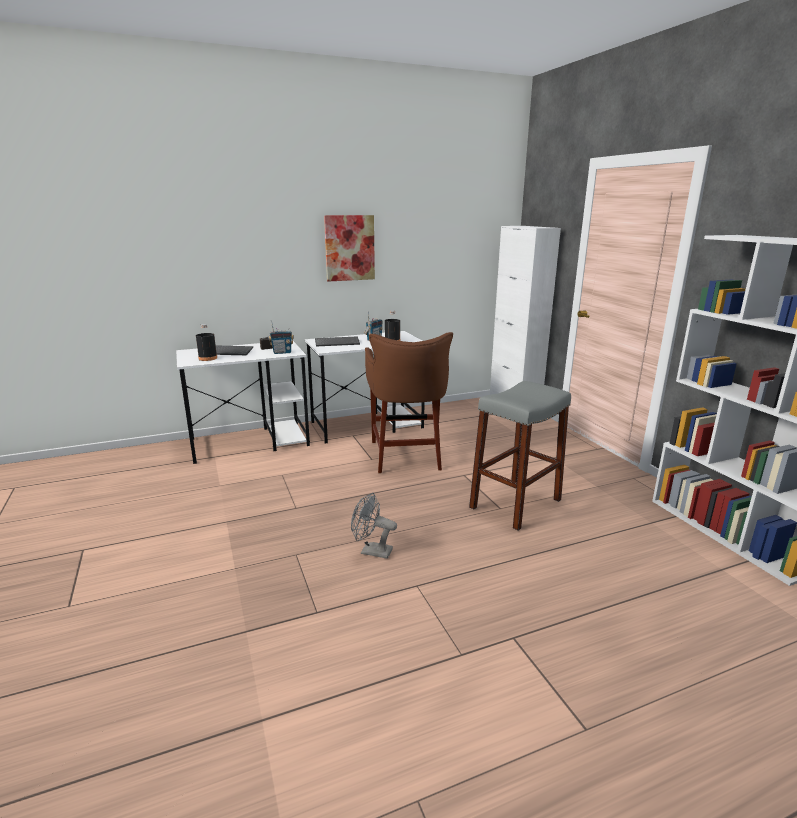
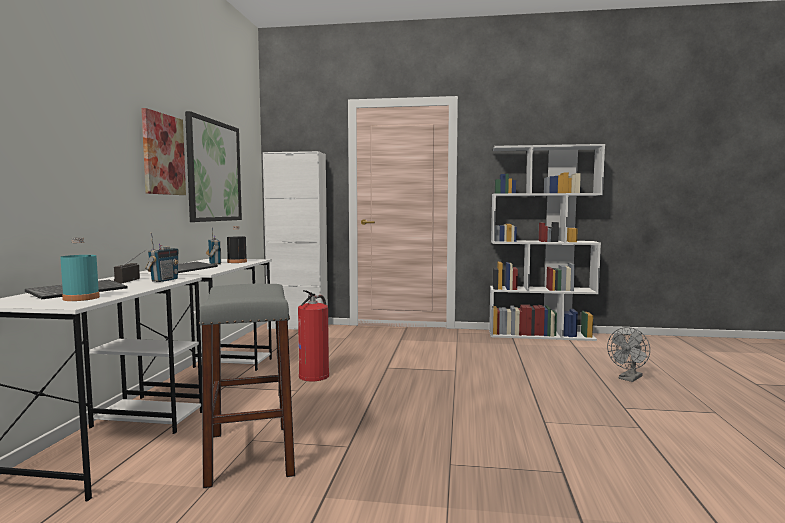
camera: 60 degrees left, 15 degrees down
(208, 358) = (81, 298): black bottle -> turquoise bottle
(371, 551) = (476, 427): grey fan -> grey fan (629, 379)
(407, 454) = (315, 376): brown stool -> fire extinguisher
(423, 253) = (214, 171): none -> picture
(515, 504) = (454, 365): grey stool -> grey stool (250, 454)

